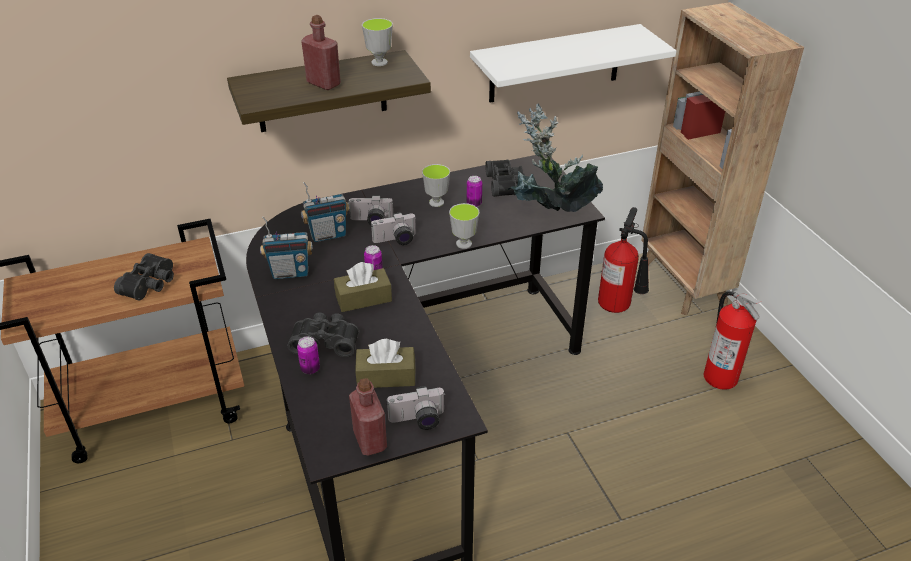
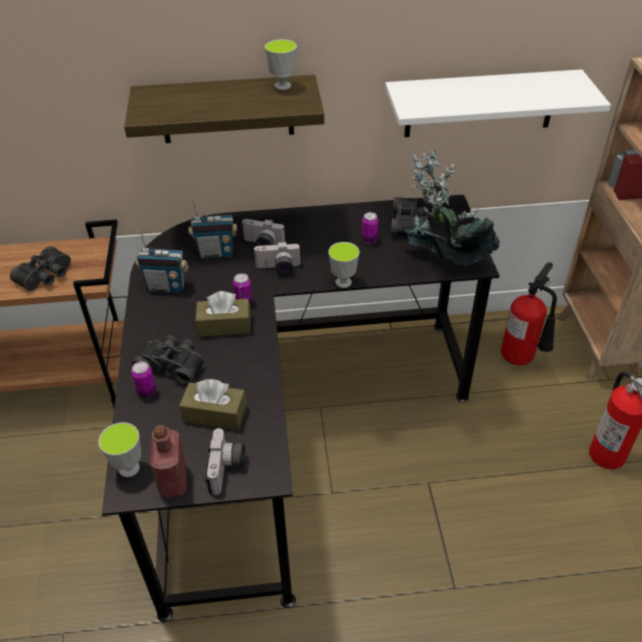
camera: 15 degrees right, 5 degrees up
(323, 83) = (217, 103): red bottle -> none
(418, 420) = (227, 469): camera -> camera turned 90 degrees counterclockwise
(436, 202) = (332, 233): cup -> cup (129, 468)

